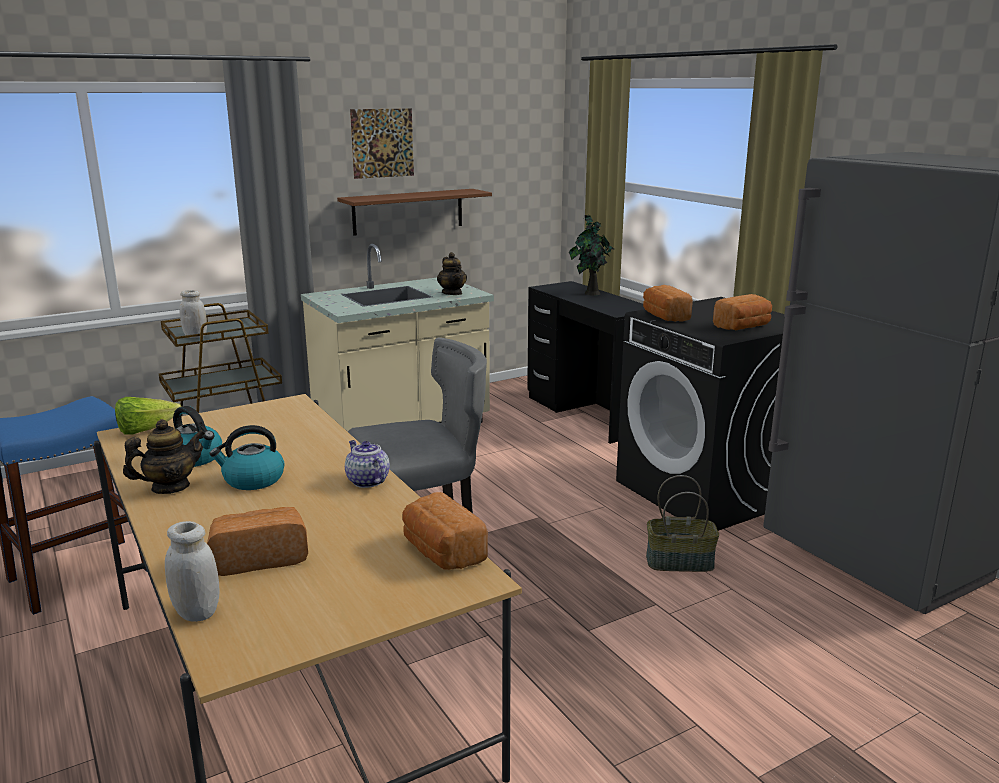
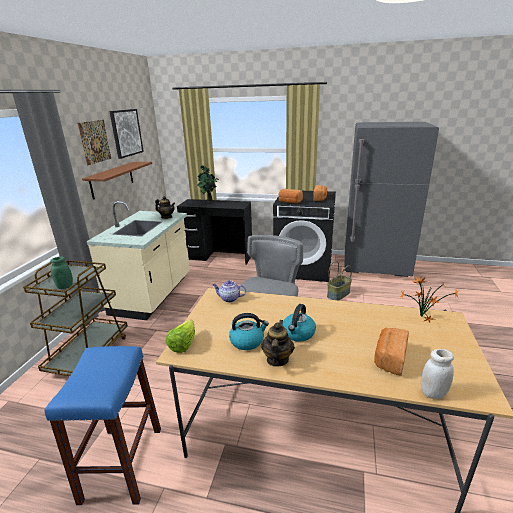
camera: 45 degrees left, 5 degrees up
(195, 336) = (65, 286): white jar -> green jar
(367, 481) = (334, 308): teapot -> teapot (229, 298)
(441, 553) = (421, 316): bread -> potted plant
(466, 136) = (126, 133): none -> picture

